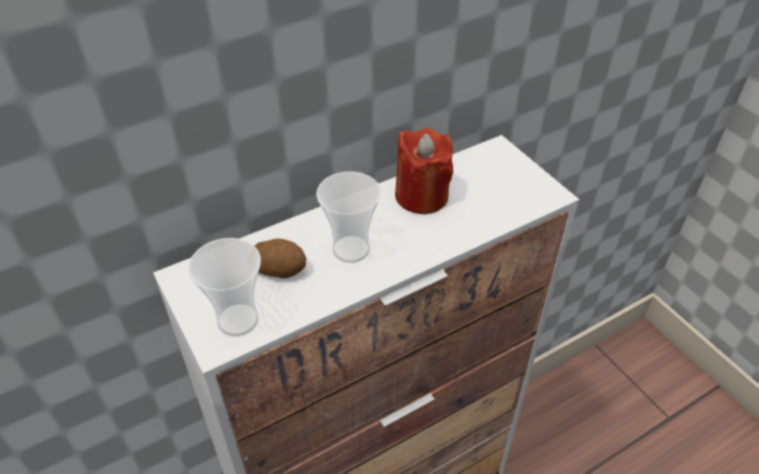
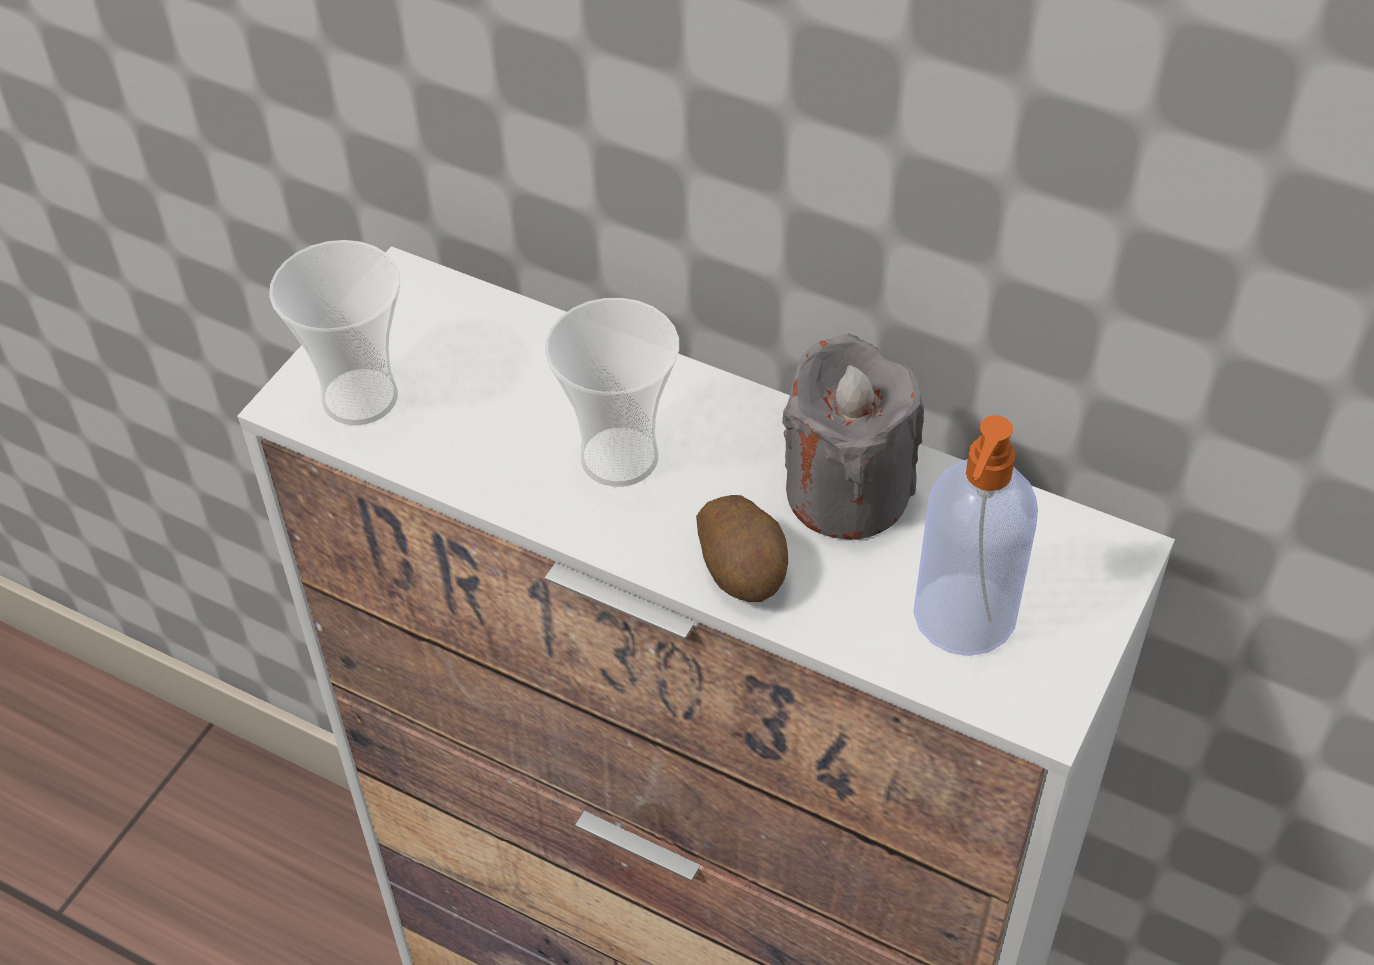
camera: 60 degrees right, 5 degrees up
(279, 269) = (503, 387): potato -> potato (744, 569)
(421, 196) = (846, 491): red candle -> grey candle
(501, 194) = (963, 618): none -> soap dispenser

